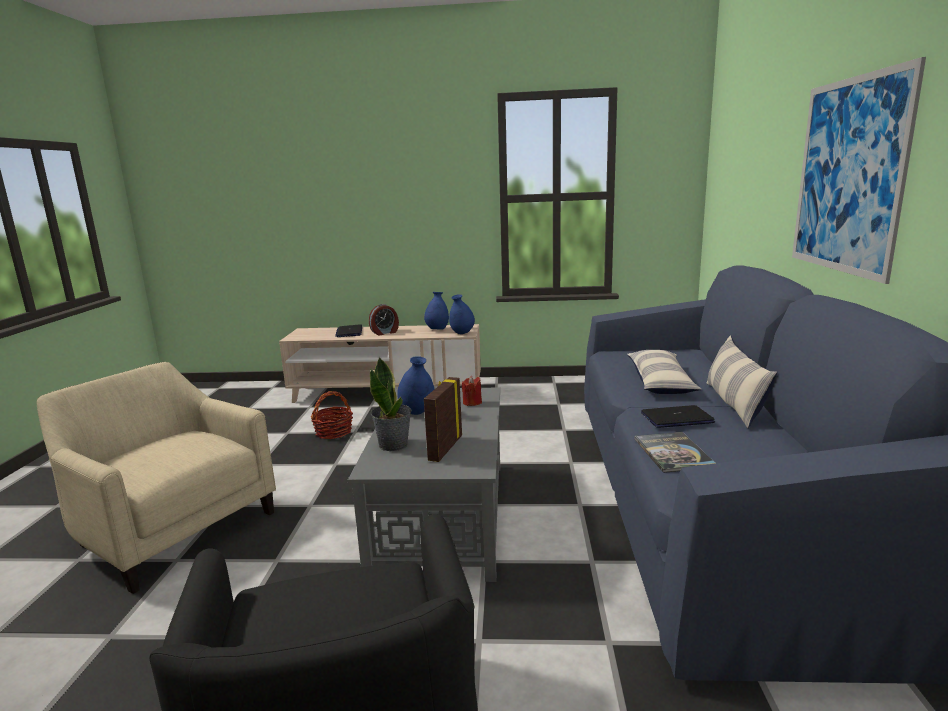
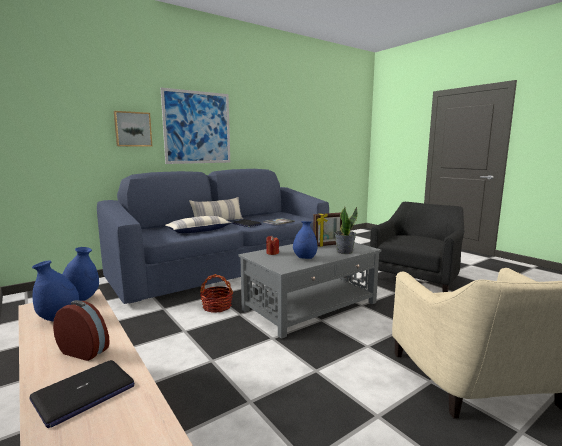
camera: 130 degrees left, 5 degrees down
(333, 432) = (265, 417): basket -> basket (217, 307)
(776, 183) = (133, 129): none -> picture

